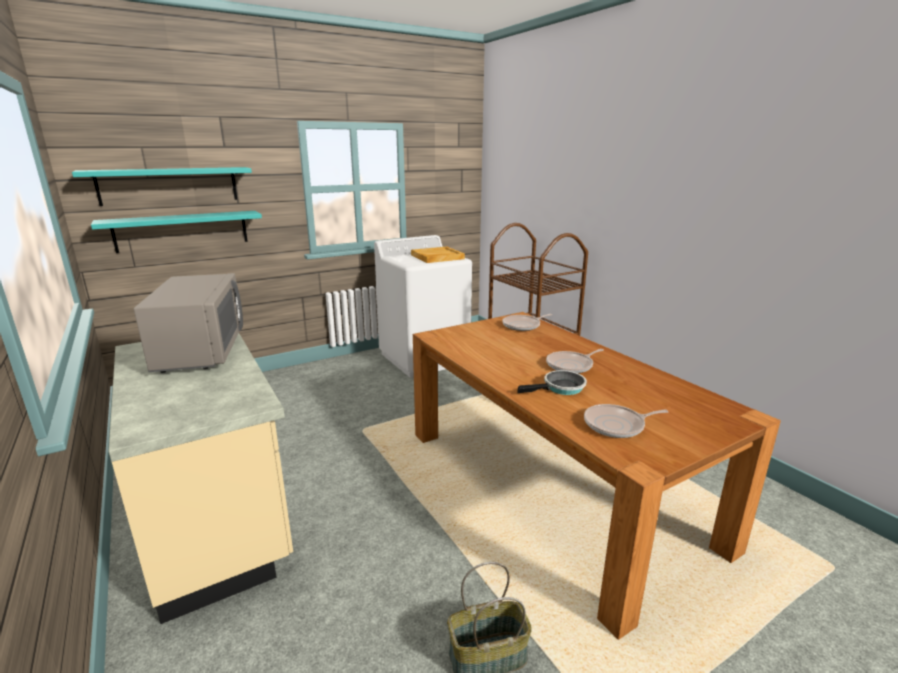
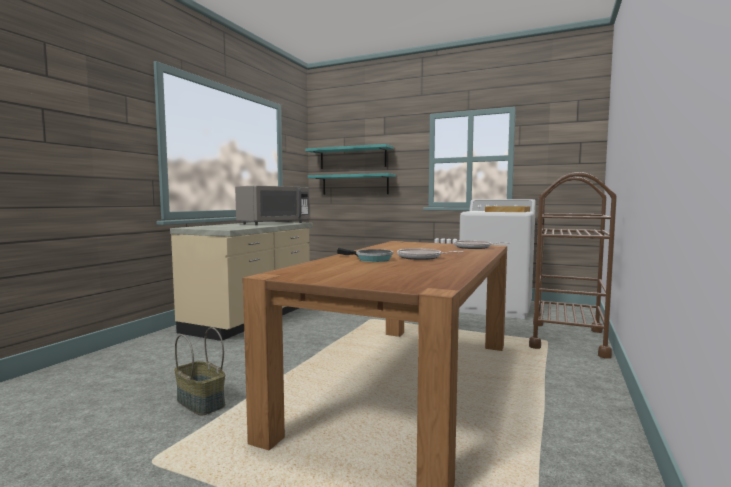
camera: 55 degrees right, 15 degrees down
(617, 425) = (331, 269): frying pan -> none

